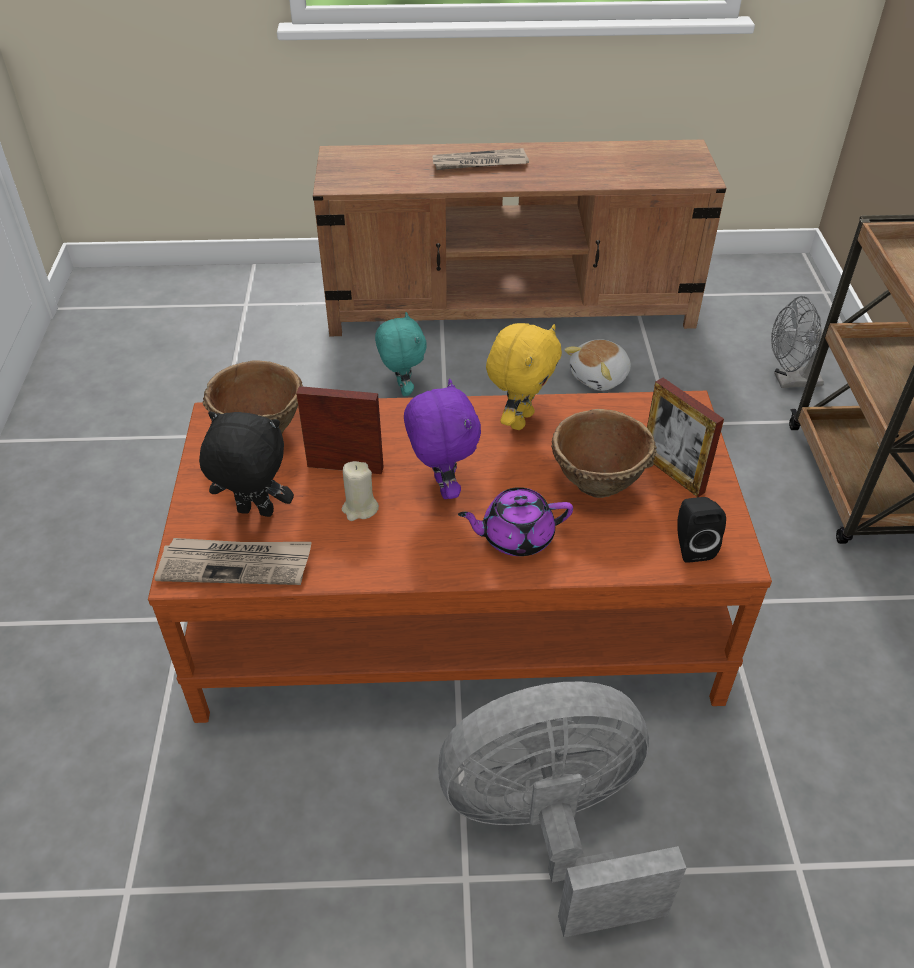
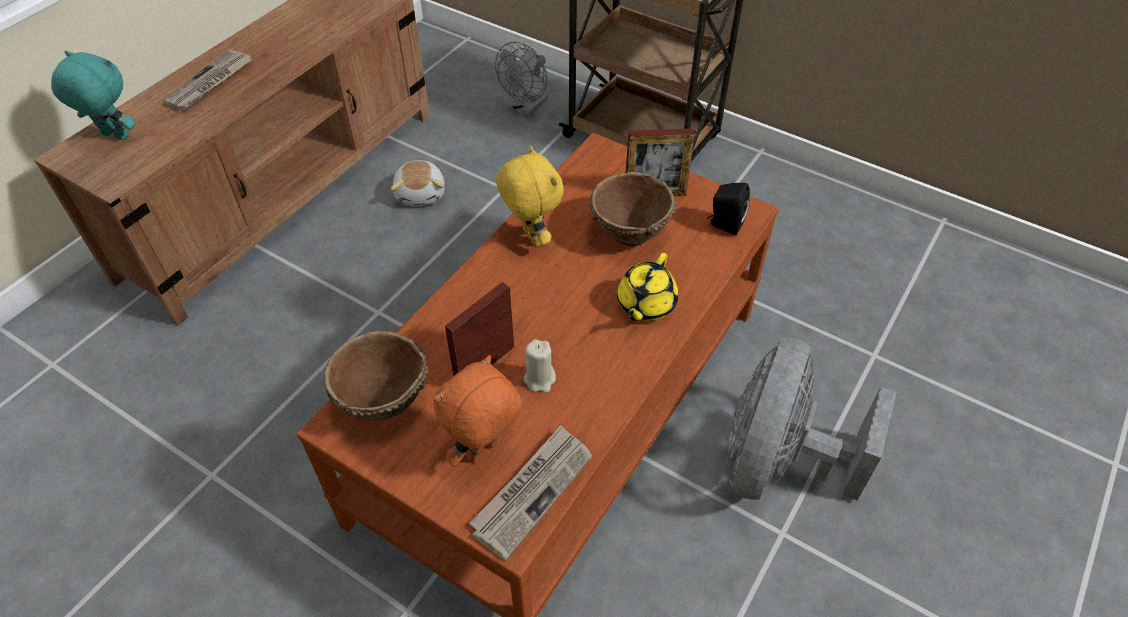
camera: 55 degrees left, 5 degrees up
(254, 513) = (484, 452): black plush toy -> orange plush toy
(402, 389) = (302, 313): turquoise plush toy -> turquoise plush toy (113, 136)
(441, 487) = (561, 318): purple plush toy -> none
(516, 536) = (645, 304): purple teapot -> yellow teapot

